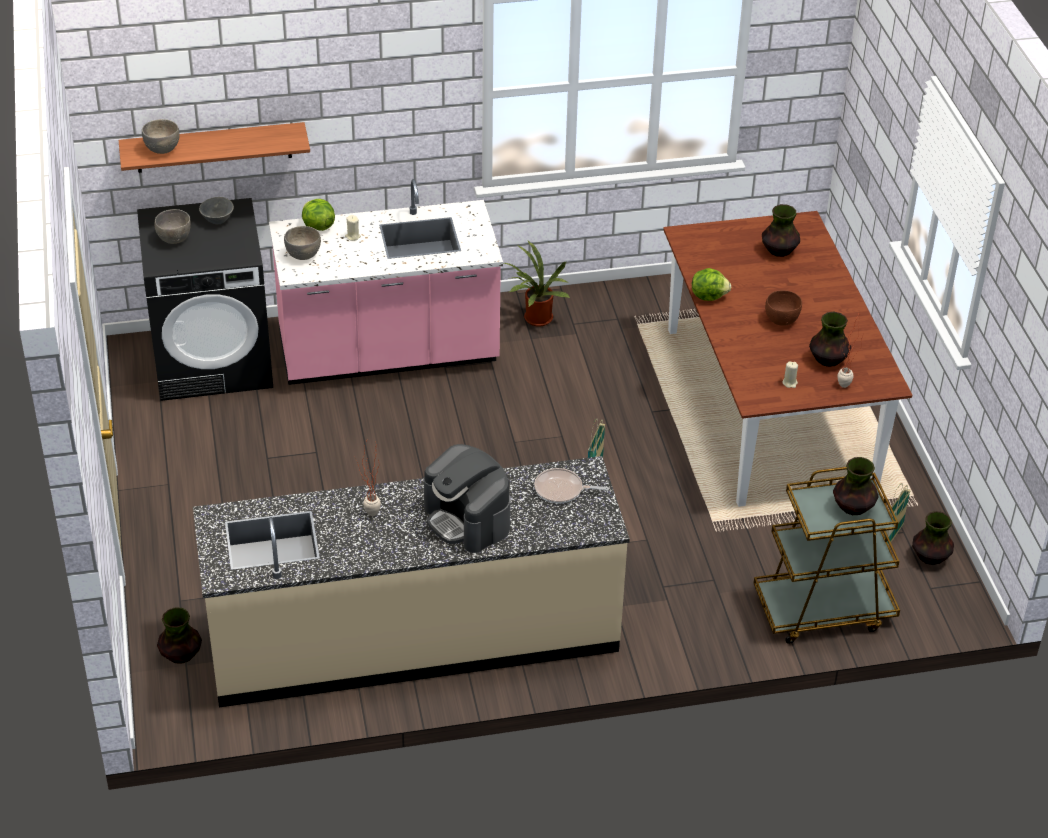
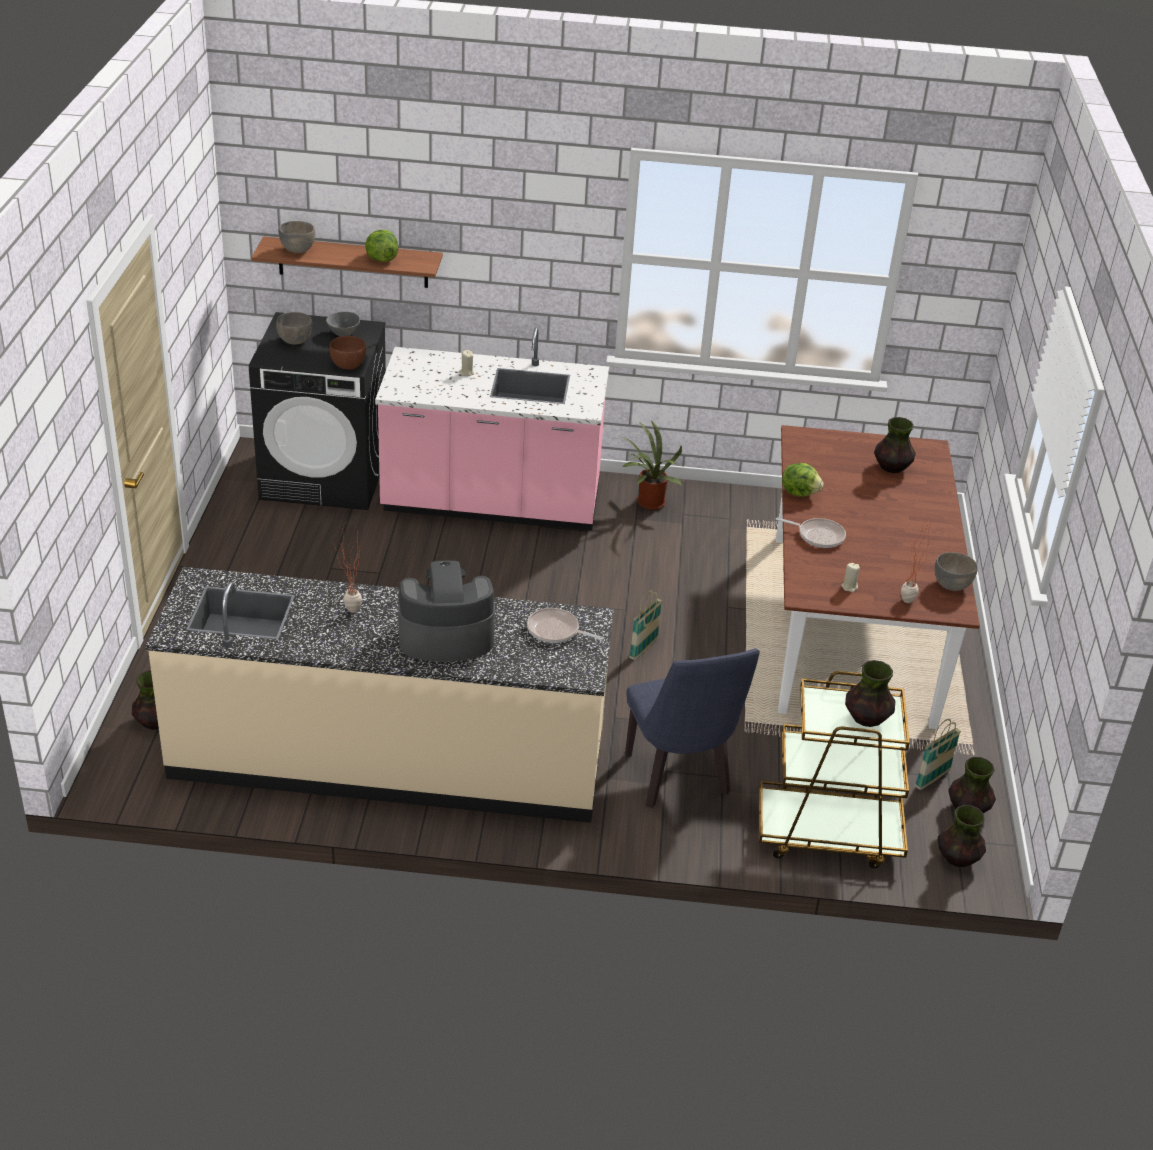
camera: 15 degrees right, 5 degrees down
(303, 255) = (411, 379): grey bowl -> grey bowl (952, 585)
(318, 226) = (438, 359): lettuce -> lettuce (381, 259)
(467, 519) = (445, 636): coffee machine -> coffee machine turned 105 degrees clockwise
(678, 592) = (679, 780): none -> blue chair
(742, 337) = (818, 536): none -> frying pan
(781, 320) = (866, 529): brown bowl -> brown bowl (347, 366)
(828, 360) = (900, 574): vase -> vase (957, 858)

